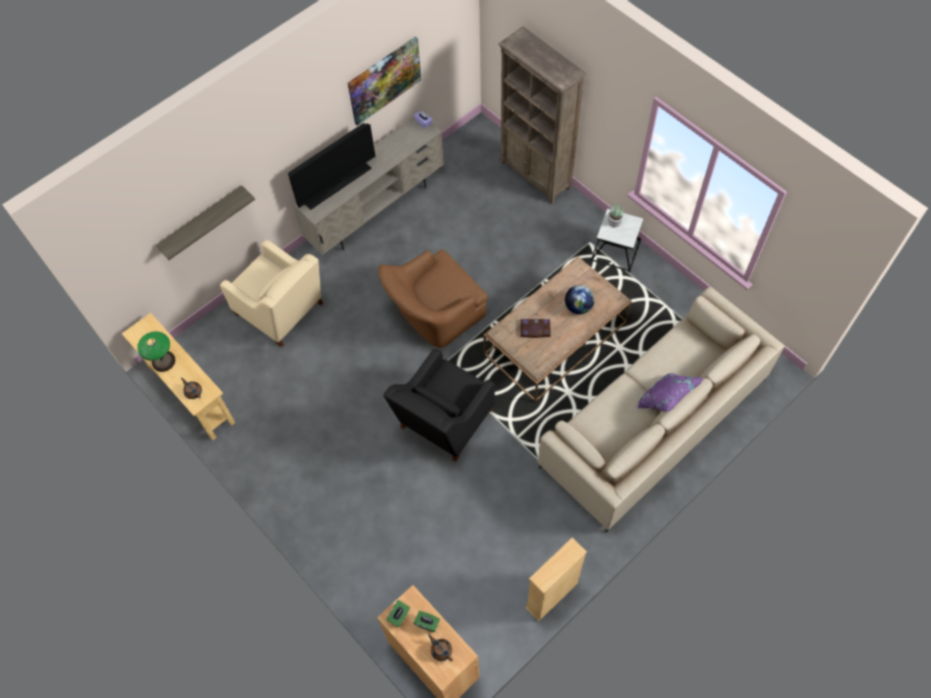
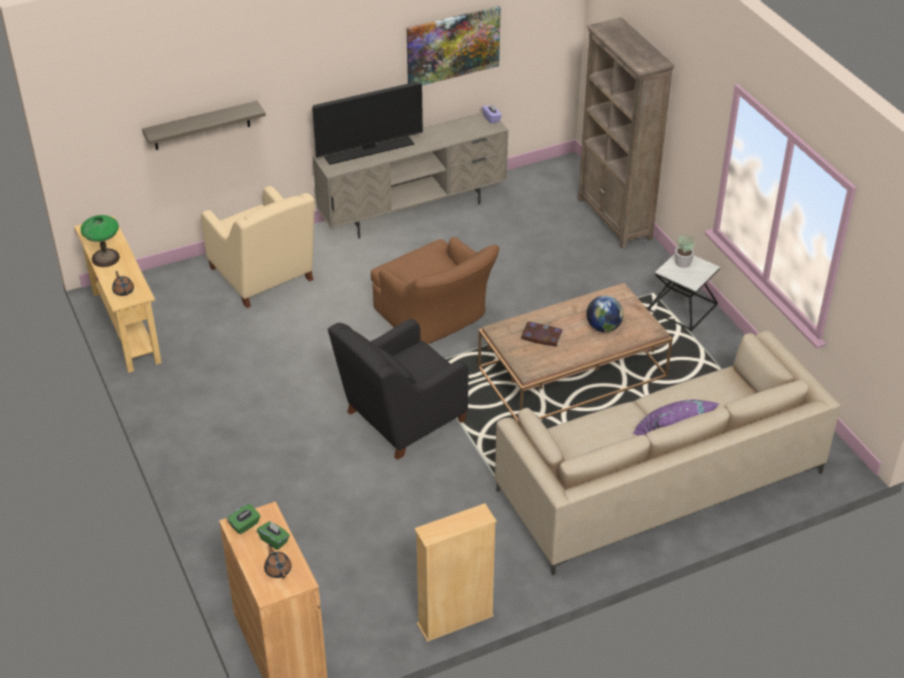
camera: 15 degrees right, 20 degrees down
(434, 314) = (435, 318): brown armchair -> brown armchair turned 105 degrees counterclockwise

